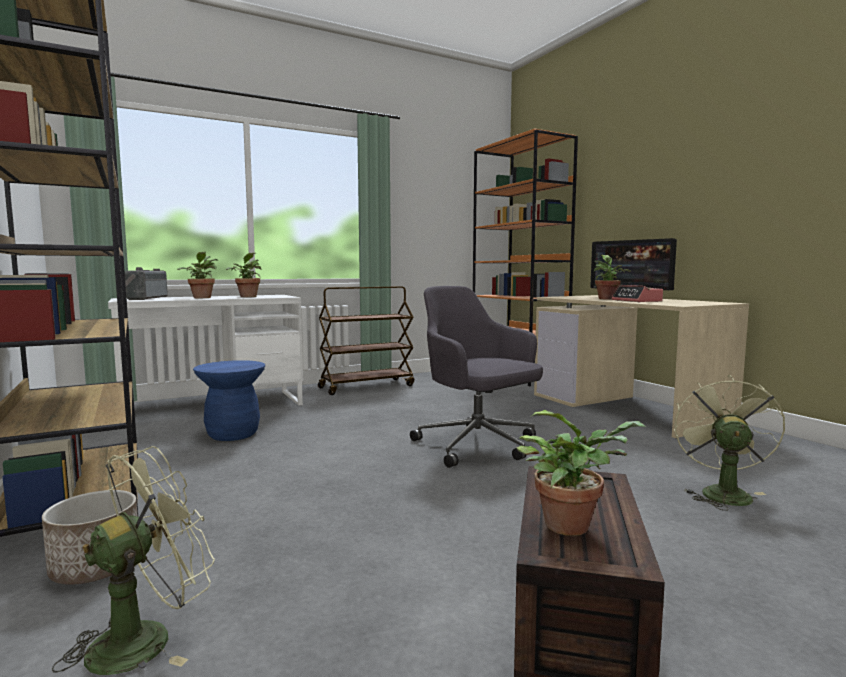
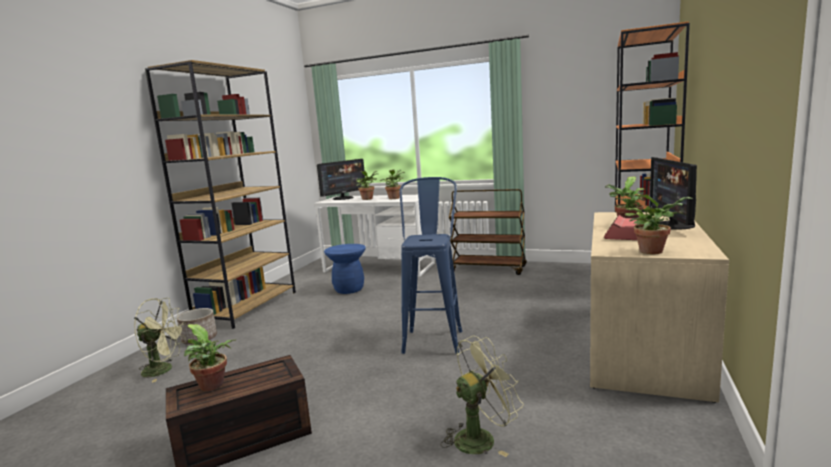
camera: 50 degrees right, 5 degrees up
(144, 298) = (343, 198): radio -> monitor
(477, 445) = (434, 337): grey office chair -> blue stool
(699, 303) = (654, 251): none -> potted plant

